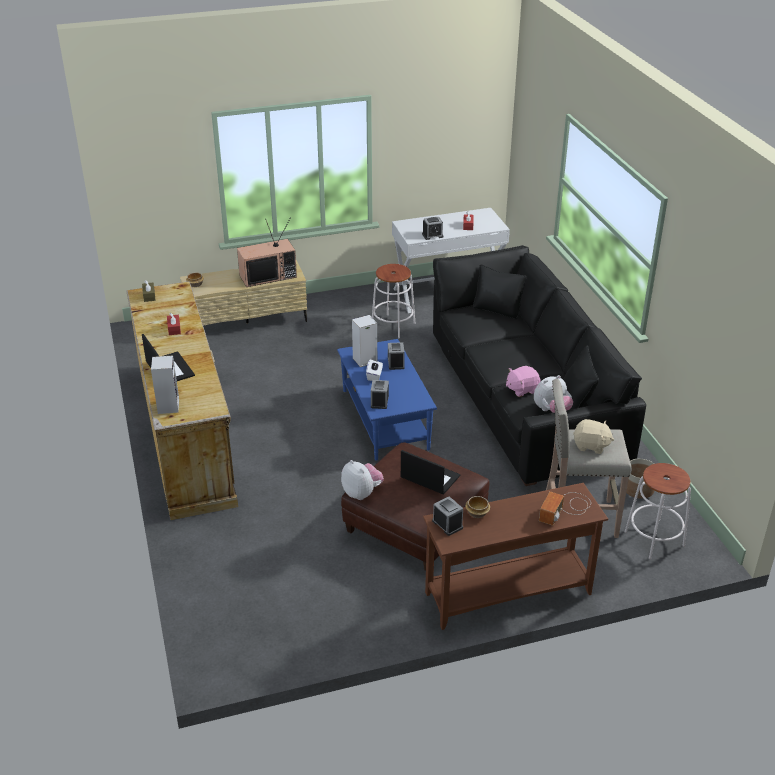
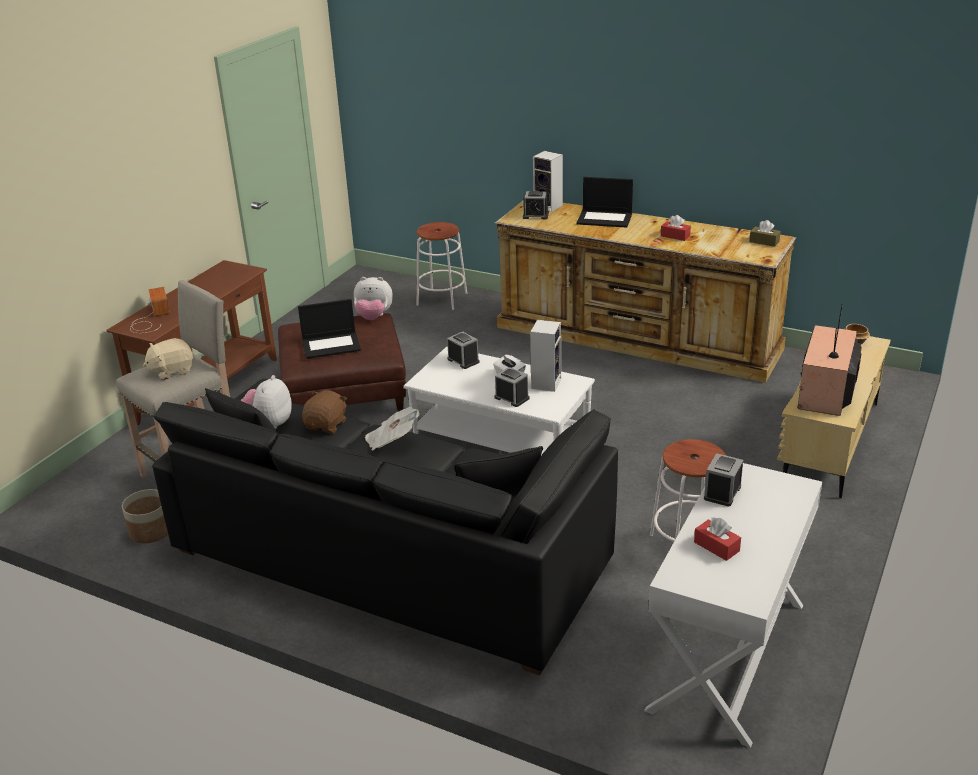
camera: 135 degrees right, 5 degrees down
(385, 420) = (500, 442): blue coffee table -> white coffee table
(447, 524) = (240, 272): alarm clock -> alarm clock (535, 215)
(476, 513) = (225, 286): bowl -> none
(500, 361) = (392, 441): none -> newspaper
(521, 389) = (326, 425): pink plush toy -> brown plush toy
(654, 538) = (100, 494): white stool -> white stool (442, 299)

